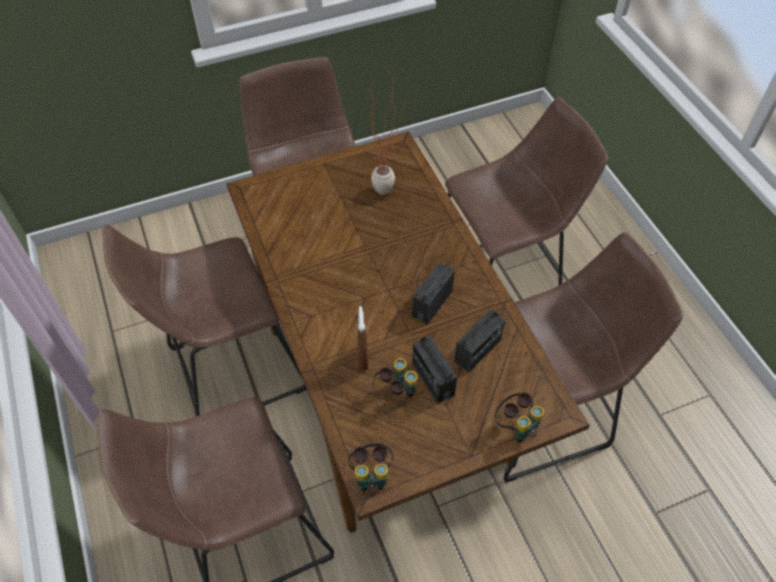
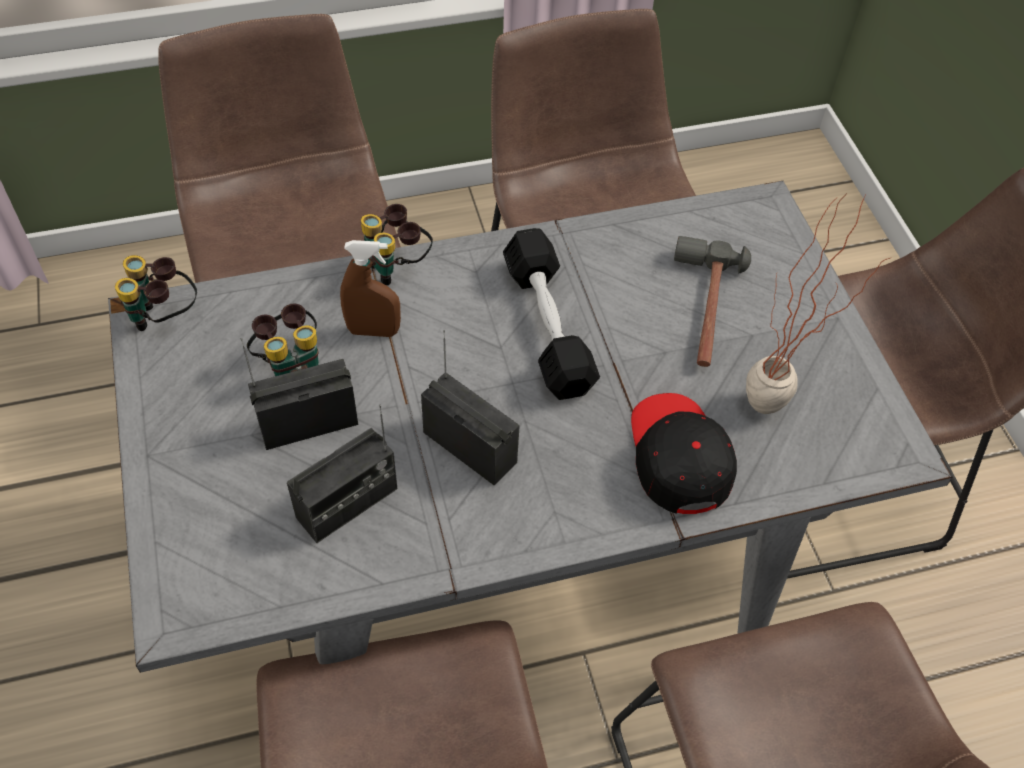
camera: 95 degrees right, 0 degrees up
(326, 214) = (704, 310): none -> hammer
(347, 278) = (547, 327): none -> black dumbbell
(388, 395) = (502, 569): brown dining table -> grey dining table
(419, 221) = (677, 457): none -> black cap
(477, 351) = (347, 503): radio -> radio turned 90 degrees counterclockwise
(516, 426) = (175, 535): binoculars -> binoculars (397, 267)

